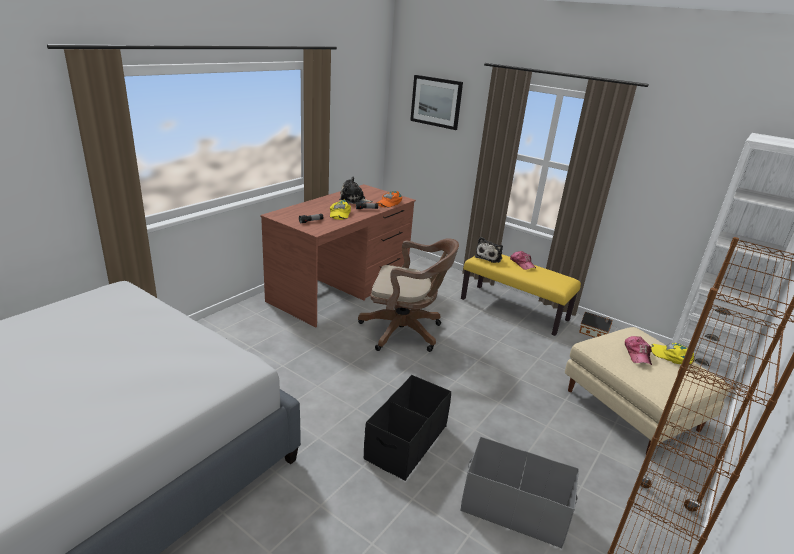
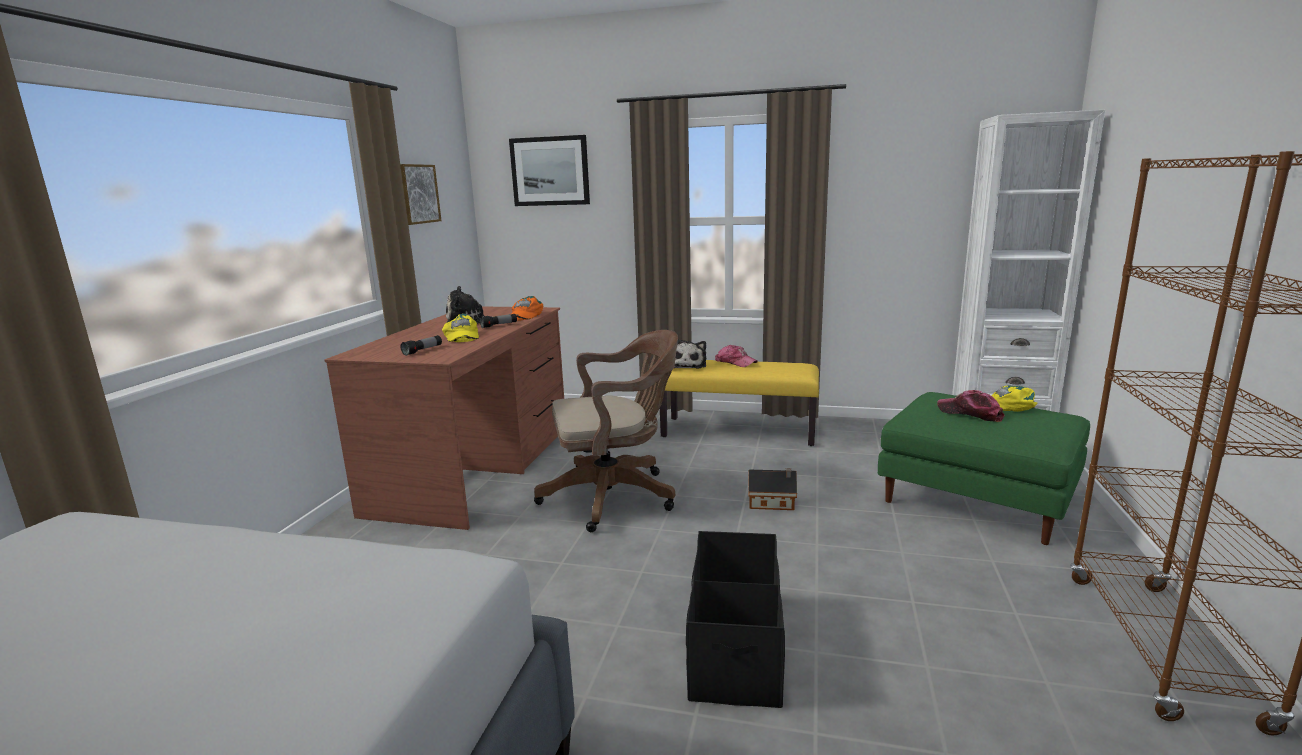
camera: 20 degrees left, 10 degrees down
(343, 110) = (417, 194): none -> picture
(514, 508) = (967, 680): grey storage box -> none
(594, 333) = (854, 431): toy house -> toy house (773, 503)
(633, 411) = (979, 500): beige ottoman -> green ottoman
(637, 354) = (970, 413): cap -> cap turned 150 degrees clockwise

